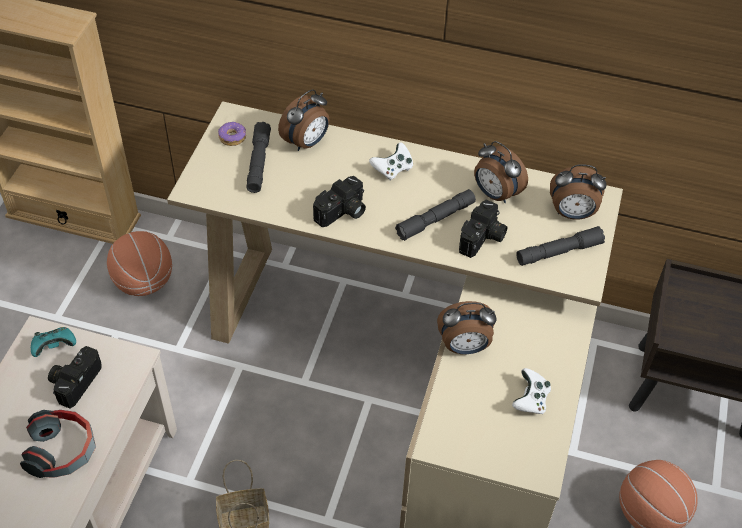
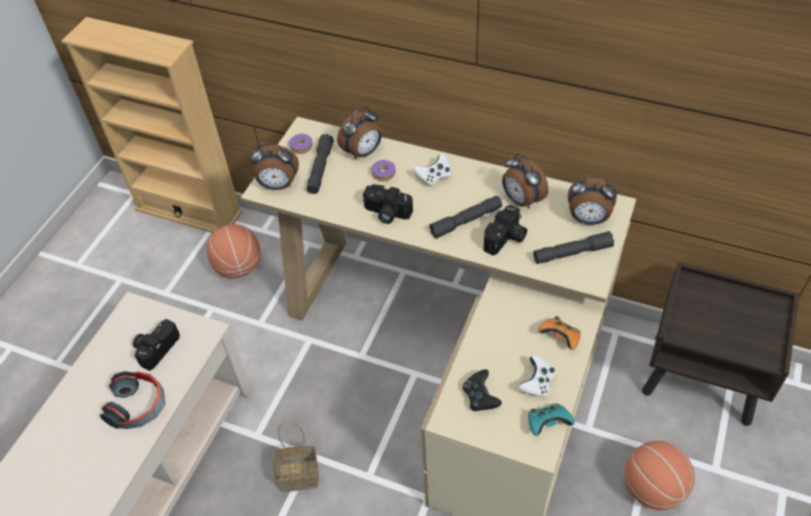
camera: 10 degrees right, 0 degrees up
(55, 347) = (144, 318): turquoise game controller -> turquoise game controller (548, 424)
(333, 167) = (383, 173): none -> donut
(342, 213) = (386, 213): camera -> camera turned 60 degrees clockwise
(464, 347) = (483, 333): alarm clock -> alarm clock (278, 185)
(469, 419) = (480, 397): none -> black game controller
(551, 348) = (560, 338): none -> orange game controller

